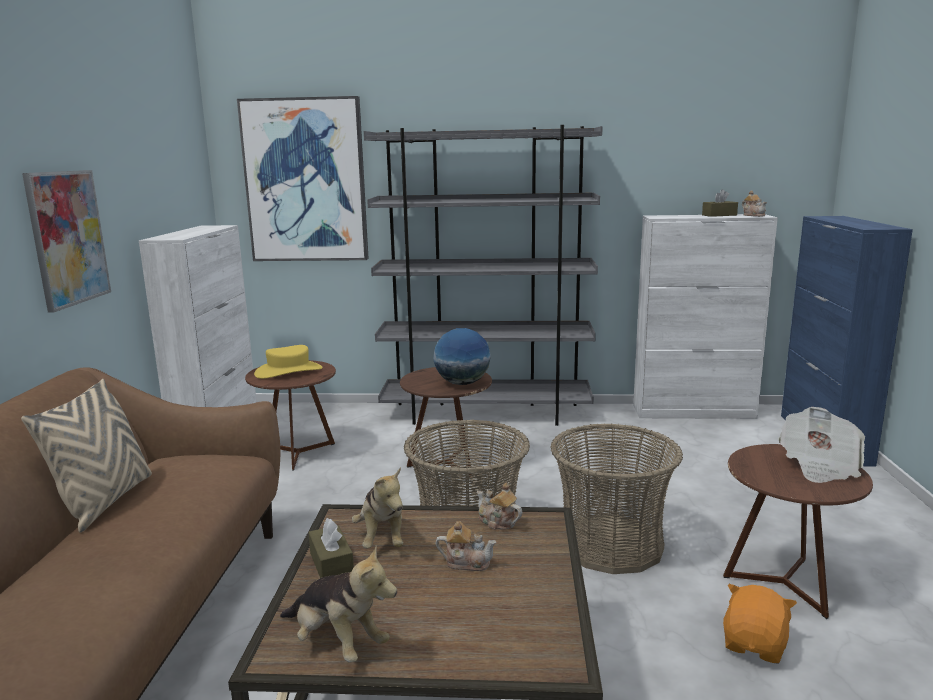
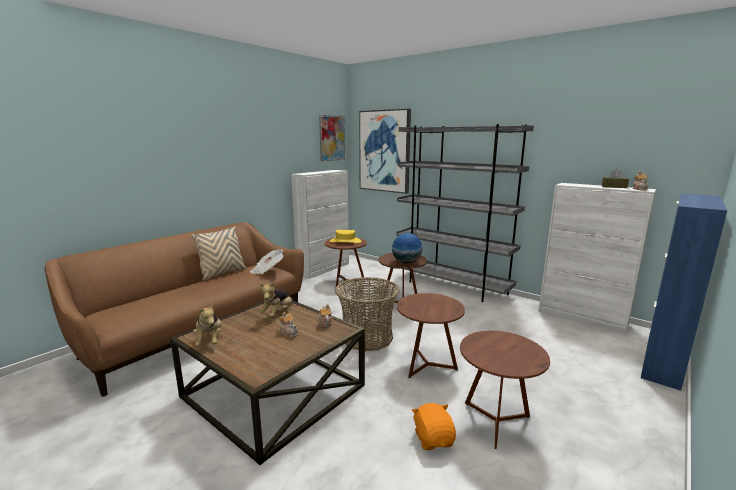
camera: 35 degrees right, 0 degrees up
(68, 238) = (252, 170): picture -> picture (332, 138)
(331, 564) = (248, 316): brown tissue box -> none
(611, 544) = (427, 365): basket -> brown side table
(755, 645) = (433, 439): orange plush toy -> orange plush toy turned 75 degrees counterclockwise
(819, 466) = (521, 353): newspaper -> newspaper (267, 270)

